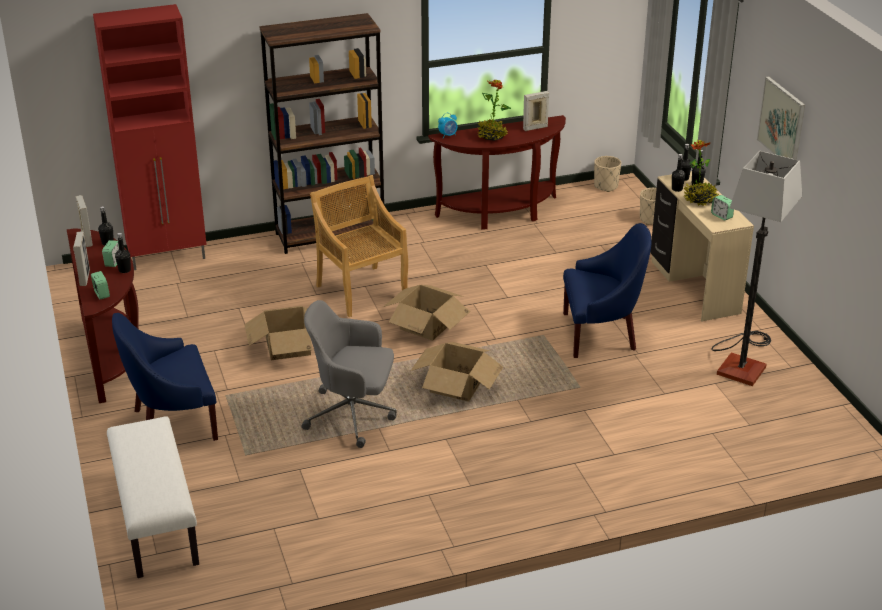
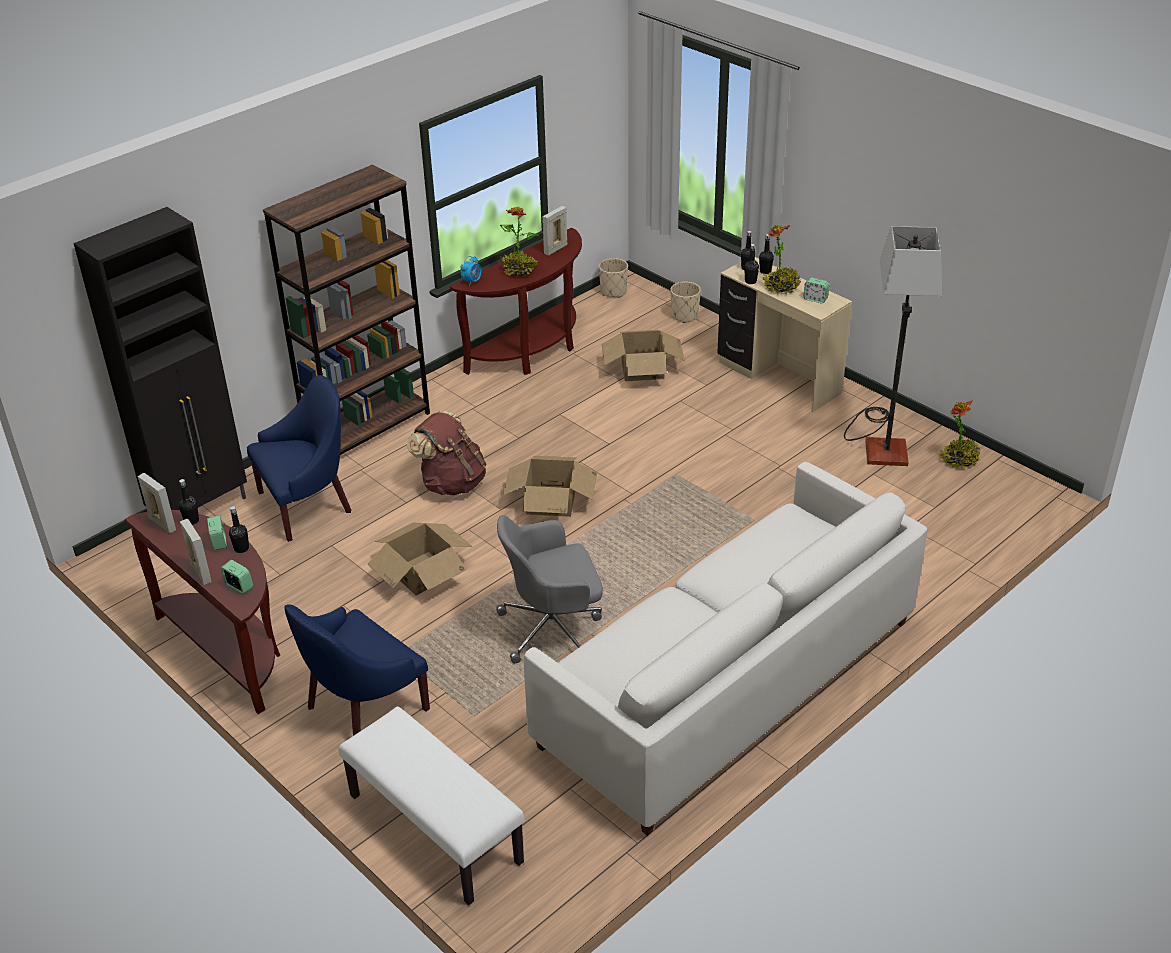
camera: 25 degrees left, 5 degrees up
(169, 257) = (201, 509): red cabinet -> black cabinet
(361, 290) = (451, 483): beige chair -> brown backpack
(456, 385) = (633, 558): cardboard box -> cardboard box (642, 368)
(457, 498) = (728, 683): none -> white sofa
(601, 334) = (730, 455): blue armchair -> blue armchair (308, 504)
(781, 122) = (866, 188): picture -> none
(805, 395) = (959, 460): none -> potted plant

